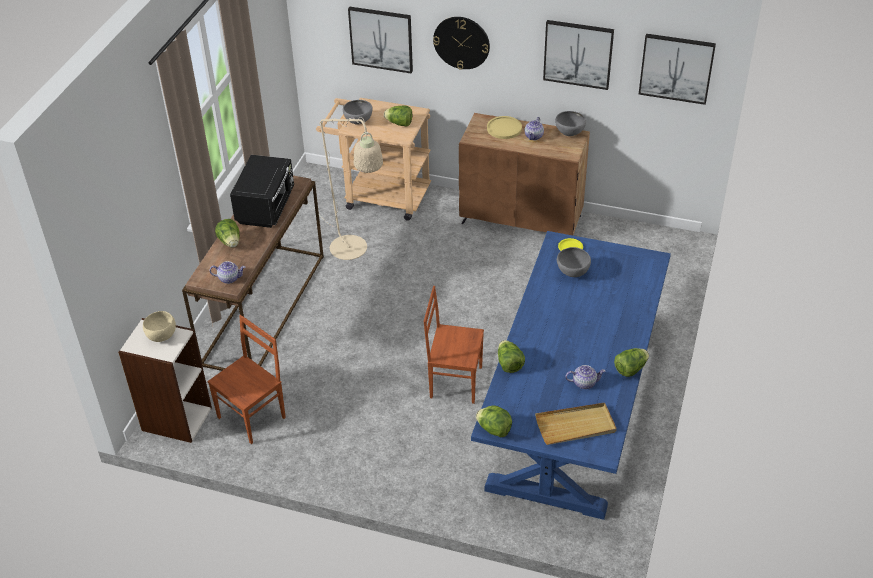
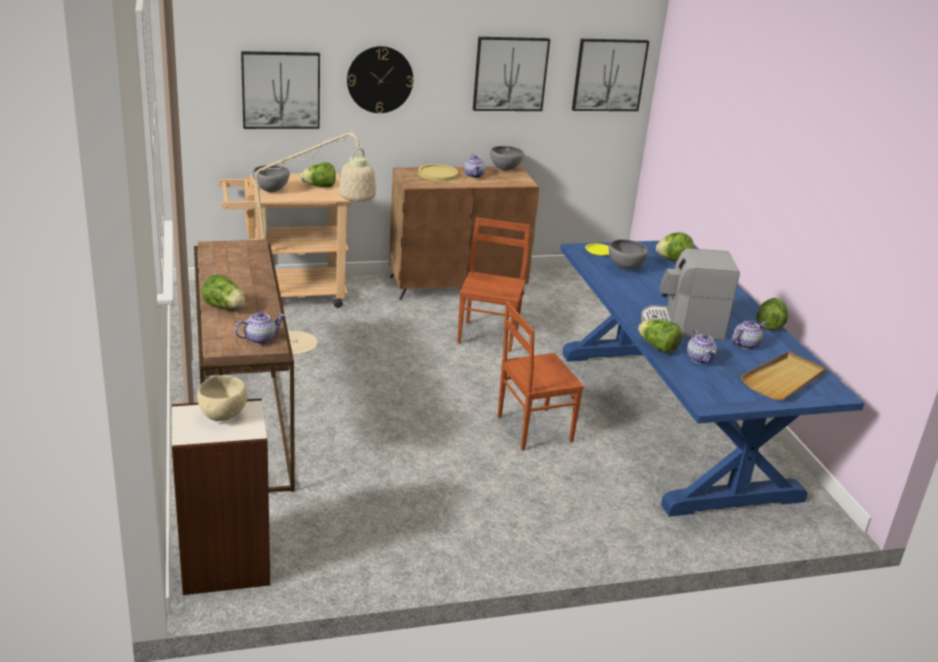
camera: 35 degrees left, 15 degrees down
(253, 417) = (331, 531): brown chair -> brown chair (489, 336)
(266, 207) = (238, 270): black microwave -> none
(494, 429) = (714, 403): lettuce -> lettuce (673, 259)
(530, 385) = (700, 359): none -> teapot
(552, 349) = (682, 326): none -> coffee machine

